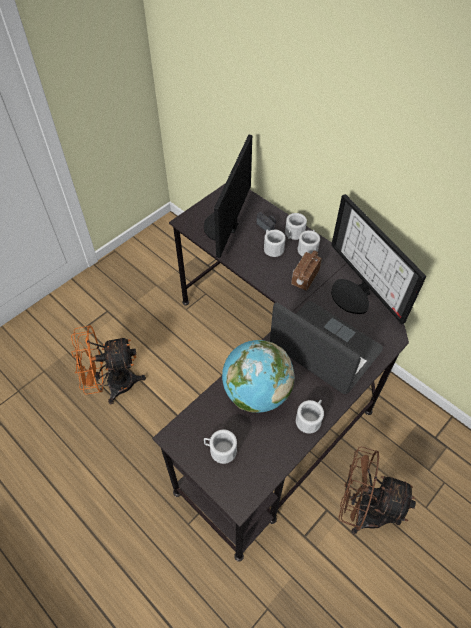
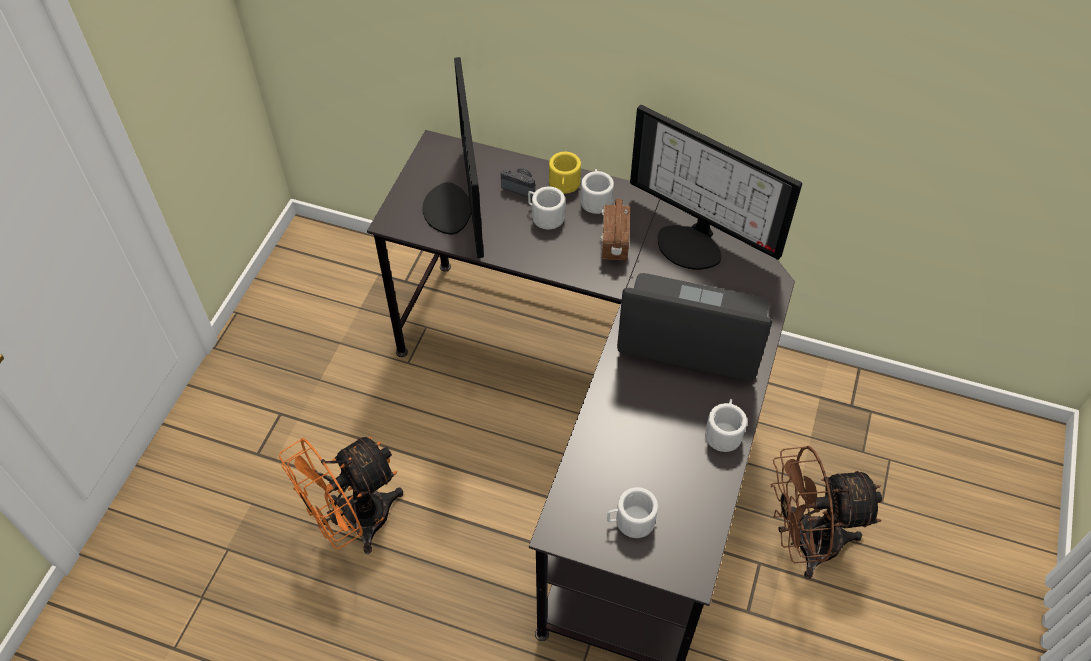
camera: 25 degrees left, 0 degrees up
(256, 392) = (635, 426): globe -> none
(293, 234) = (564, 185): white mug -> yellow mug

